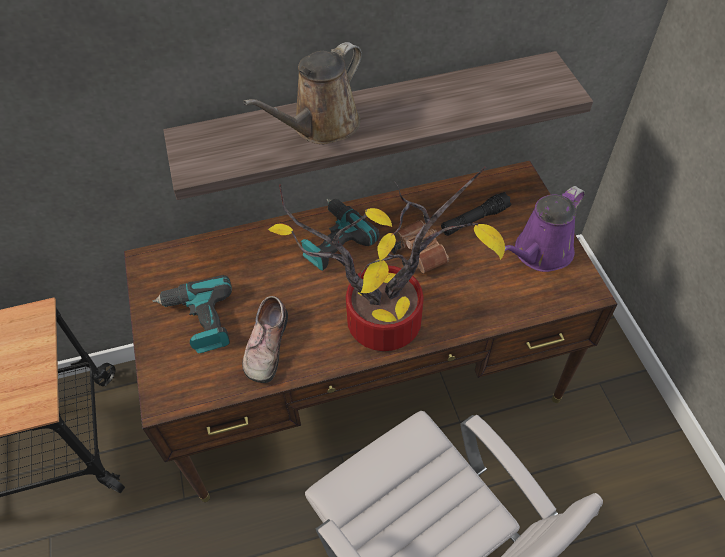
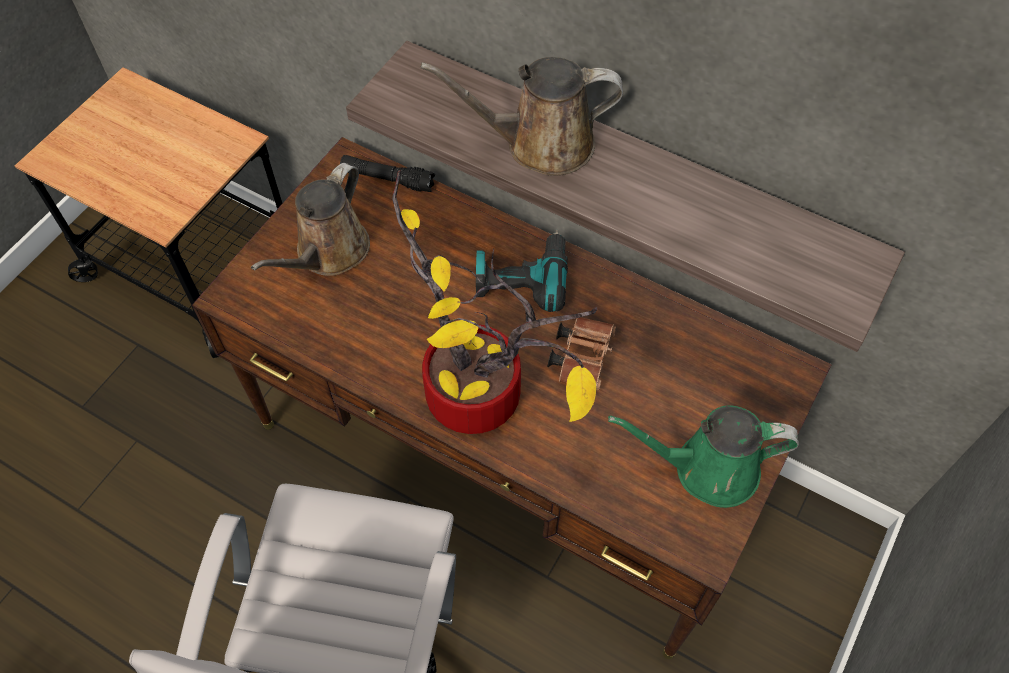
camera: 45 degrees right, 5 degrees up
(200, 321) = (328, 253): power drill -> brown watering can
(265, 345) = (351, 322): shoe -> none
(474, 220) = (684, 375): black flashlight -> black flashlight (387, 179)
(540, 253) = (707, 469): purple watering can -> green watering can

